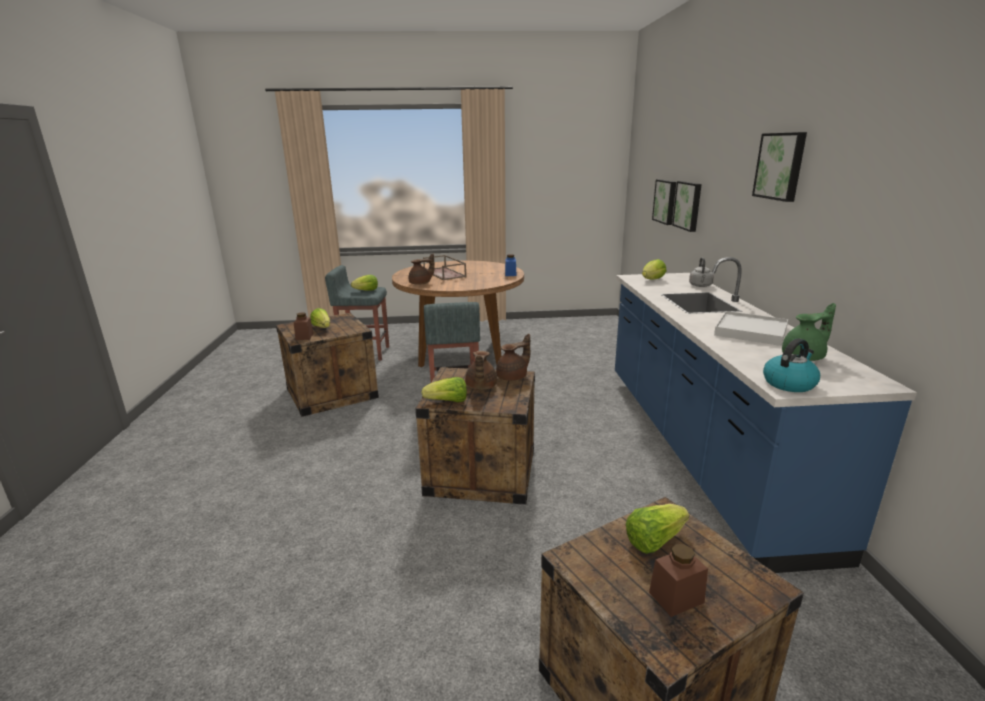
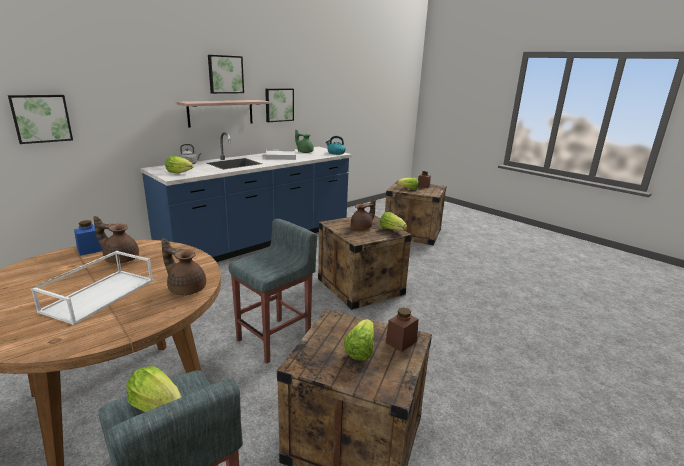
camera: 130 degrees left, 0 degrees up
(445, 273) = (99, 294): brown tray -> white tray
(513, 377) = (336, 224): brown teapot -> brown teapot (120, 259)
(688, 205) = (106, 114): picture -> picture (279, 105)
(762, 230) = (221, 113): none -> shelf

